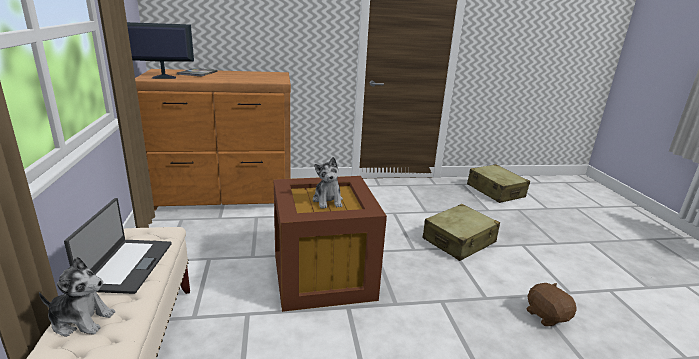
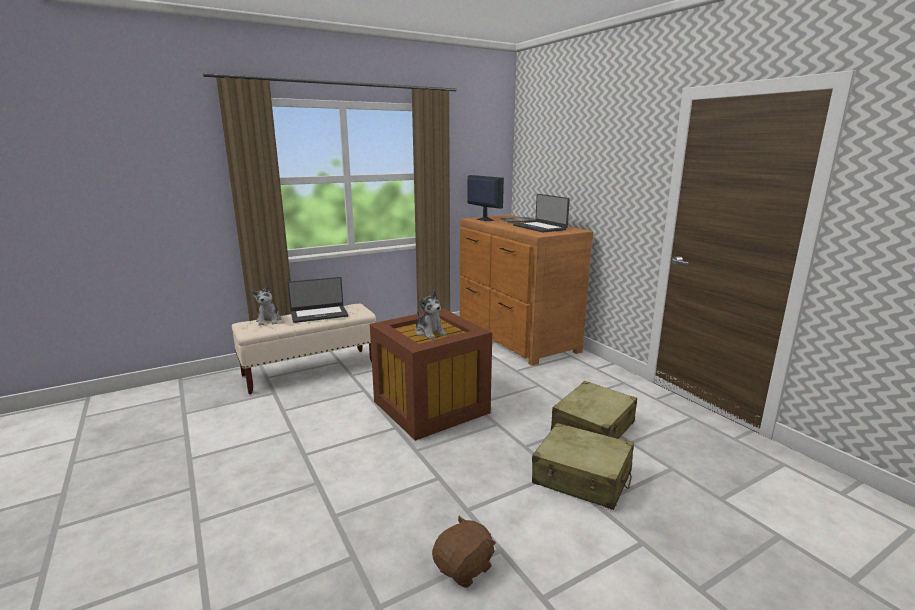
camera: 70 degrees right, 5 degrees down
(247, 76) = (540, 227): none -> laptop
(328, 200) = (429, 332): plush toy -> plush toy turned 90 degrees counterclockwise
(495, 191) = (818, 503): beige suitcase -> beige suitcase (593, 427)

